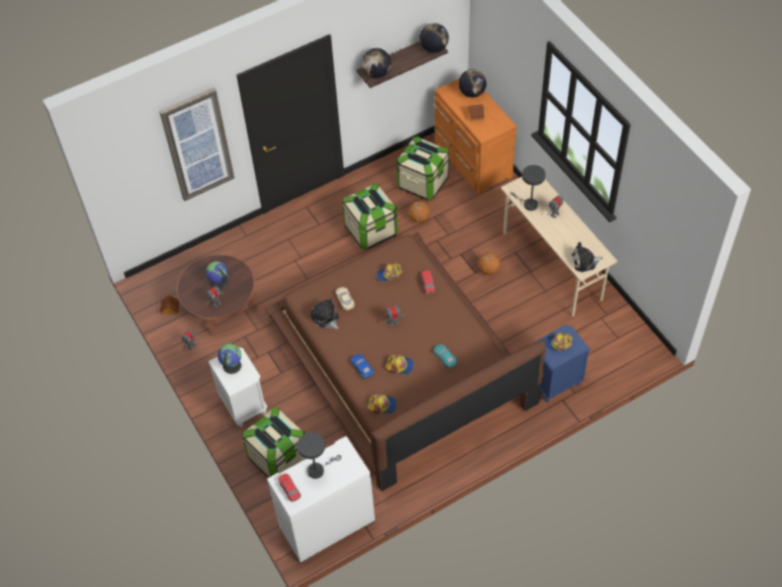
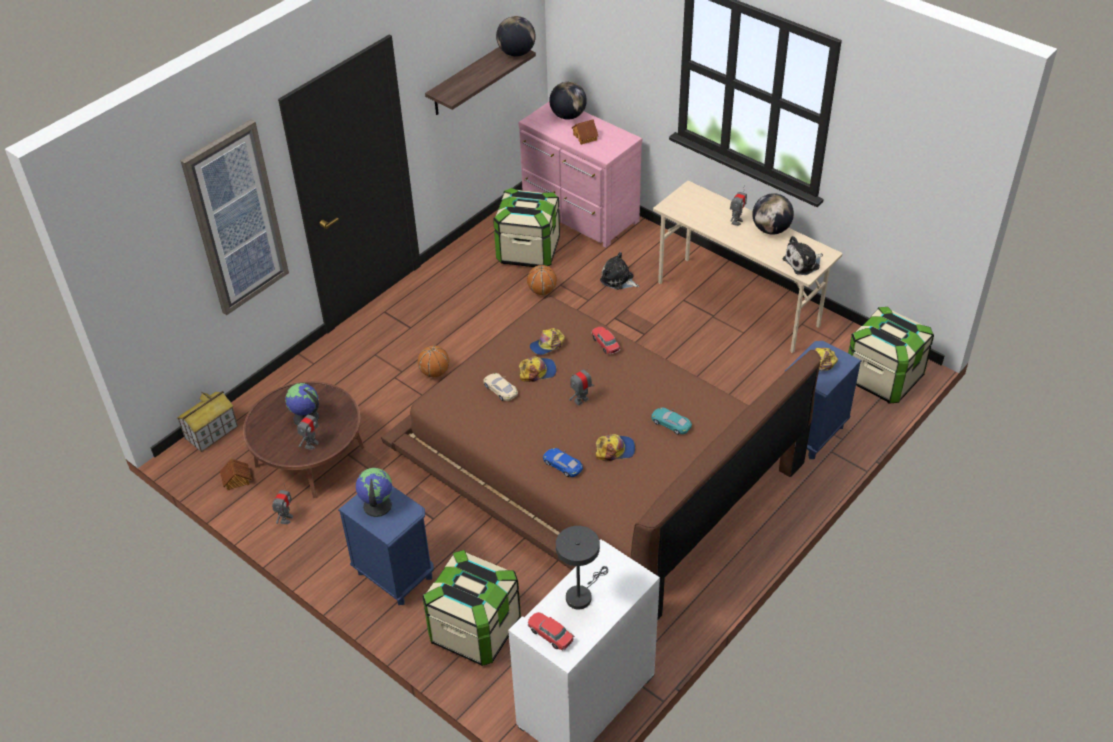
camera: 20 degrees left, 10 degrees down
(165, 270) = (211, 432): none -> toy house
(243, 404) = (394, 575): white nightstand -> blue nightstand
(325, 318) = (483, 418): plush toy -> plush toy (618, 280)
(371, 230) = (484, 319): storage box -> storage box (883, 378)
(377, 73) = (454, 92): globe -> globe (771, 229)
(382, 405) = (614, 505): cap -> cap (537, 371)
(471, 160) = (579, 214): orange dresser -> pink dresser
(488, 270) = (660, 327): basketball -> basketball (434, 372)
(528, 204) = (697, 218): grey table lamp -> none

